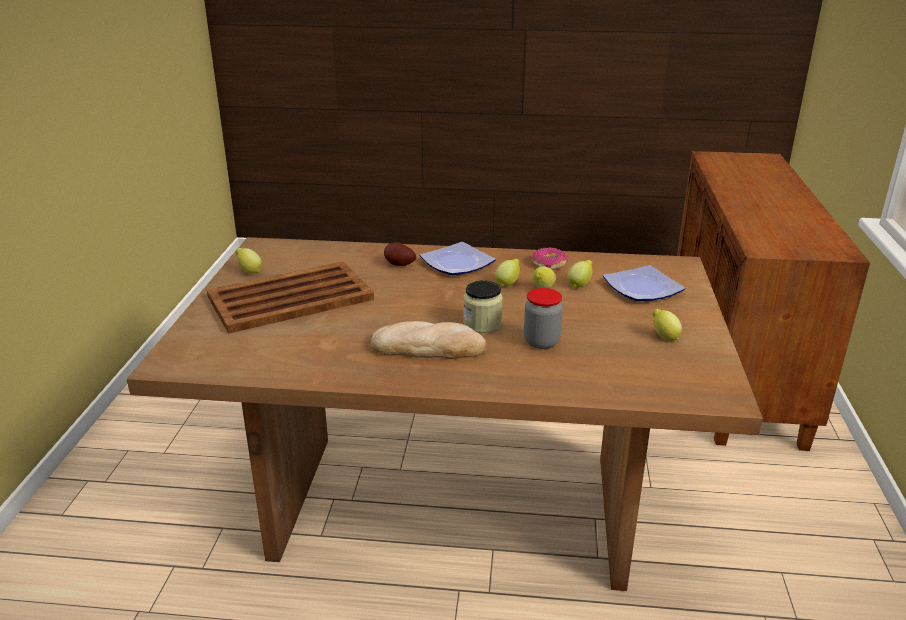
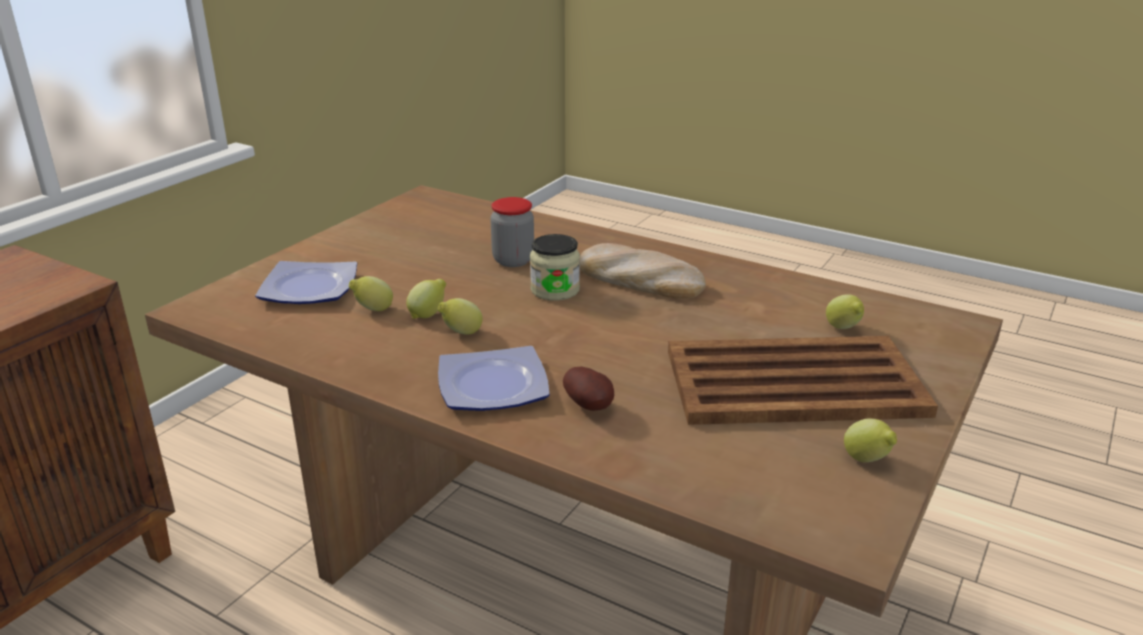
camera: 155 degrees left, 0 degrees up
(549, 264) = (361, 350): donut -> none
(664, 337) = (387, 240): lemon -> lemon (843, 329)

